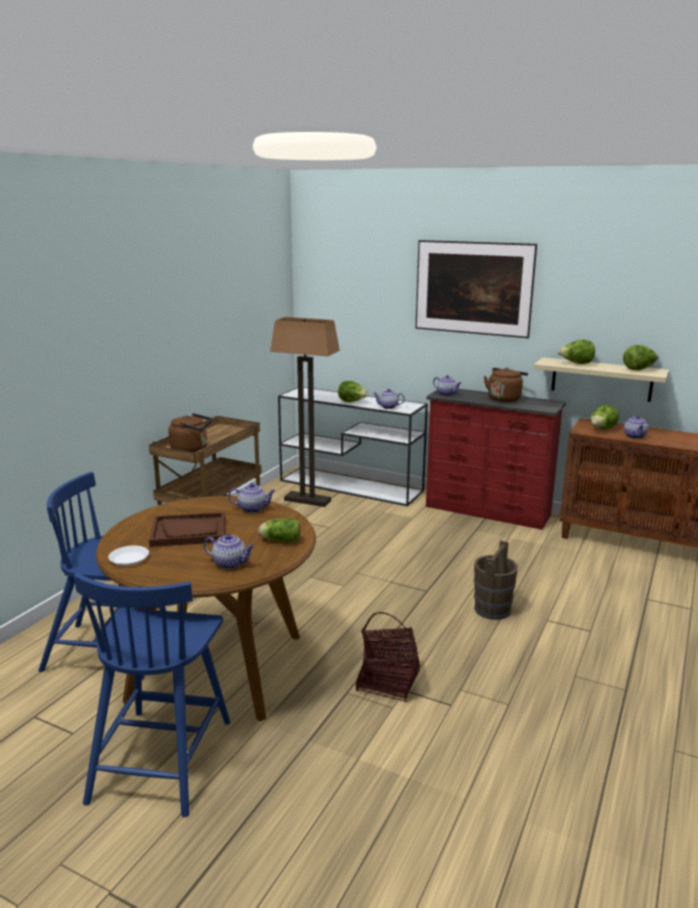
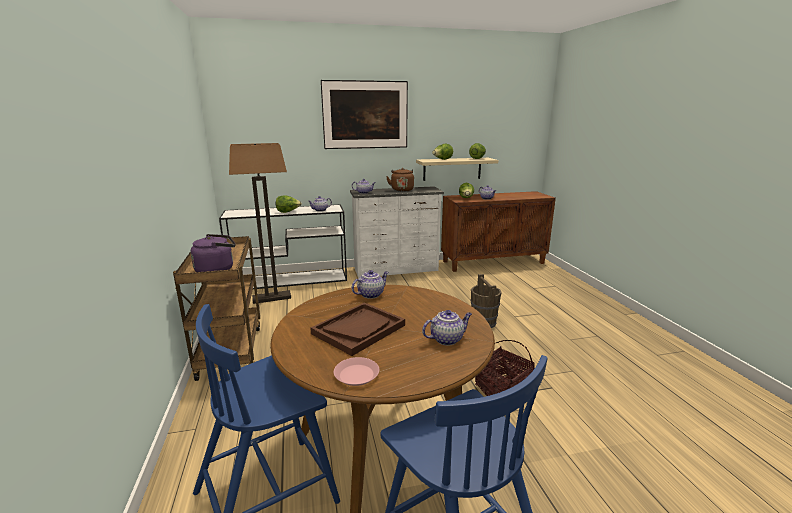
camera: 40 degrees left, 0 degrees up
(129, 559) = (357, 375): white plate -> pink plate
(192, 450) = (217, 270): brown kettle -> purple kettle
(279, 540) = (440, 308): lettuce -> none
(487, 511) = (397, 270): red dresser -> white dresser

